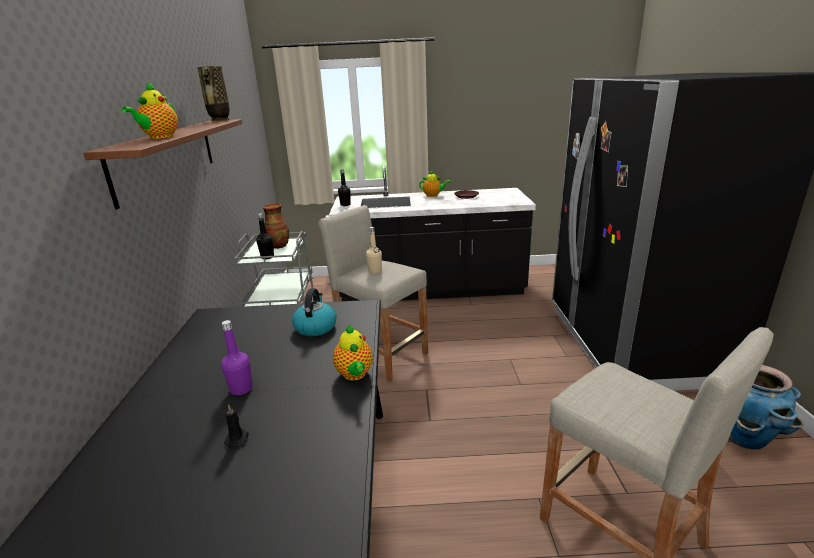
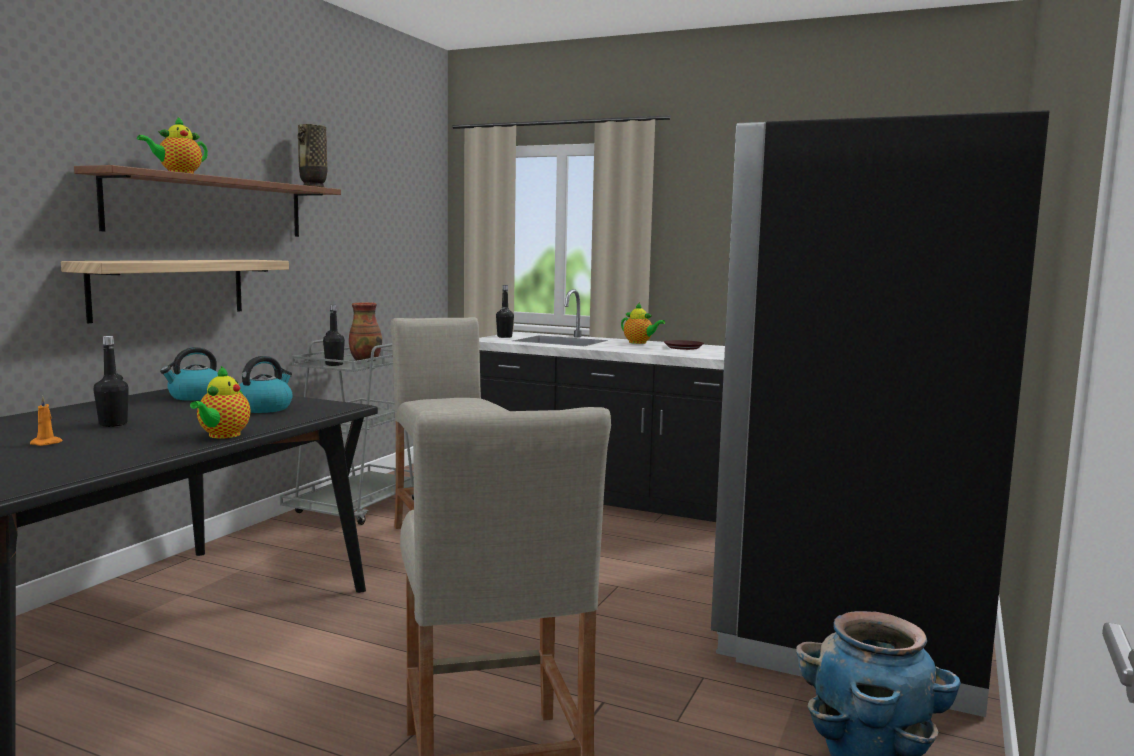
camera: 25 degrees right, 15 degrees down
(164, 239) = (169, 288): none -> shelf
(235, 327) = (195, 397): none -> kettle
(237, 439) = (47, 443): black candle -> orange candle
(241, 389) = (113, 424): purple bottle -> black bottle
(375, 271) = (444, 400): beige bottle -> none

